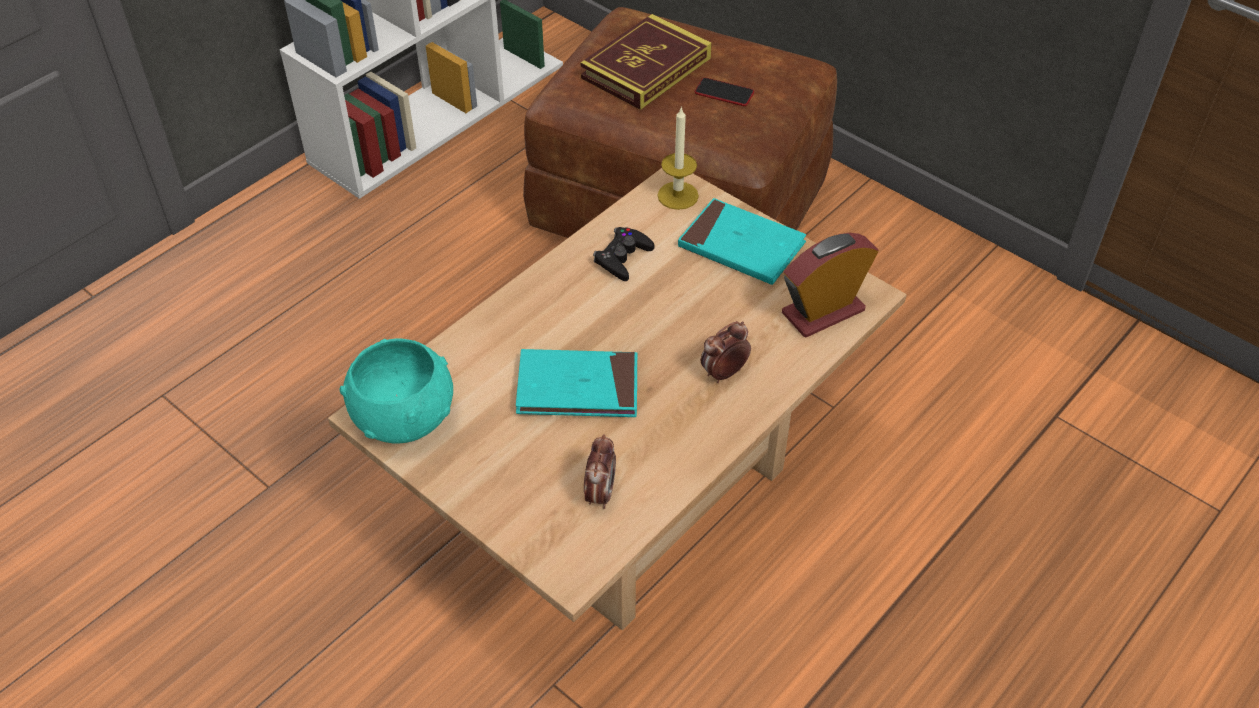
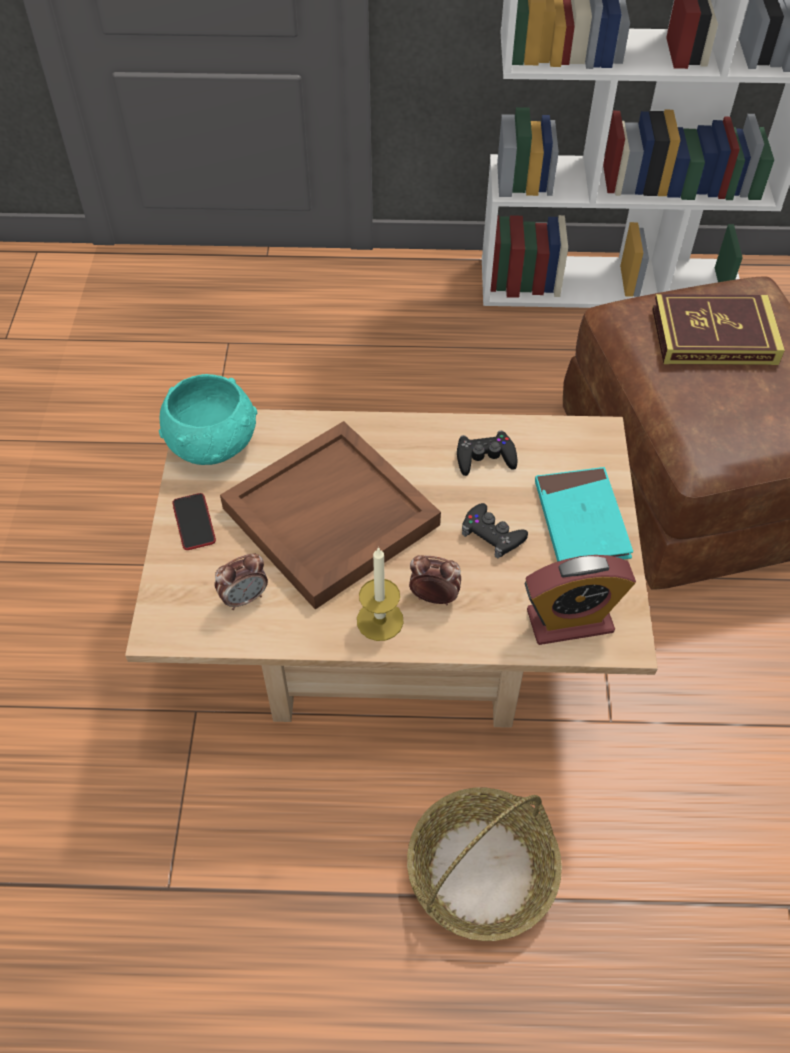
camera: 50 degrees right, 5 degrees up
(578, 388) = (330, 518): turquoise book -> brown tray
(678, 195) = (589, 446): candle -> candle (380, 620)
(701, 302) = (492, 535): none -> black game controller
(724, 93) = (749, 399): phone -> phone (194, 522)
(823, 312) = (570, 621): alarm clock -> alarm clock turned 150 degrees clockwise
(886, 576) = (481, 872): none -> basket

